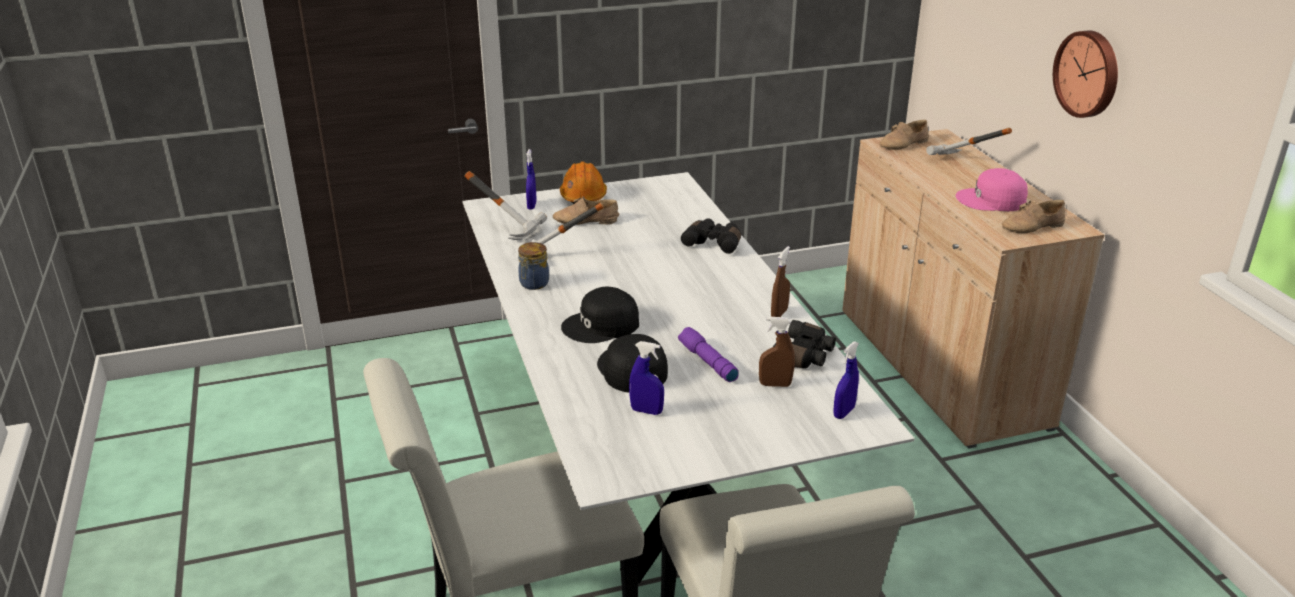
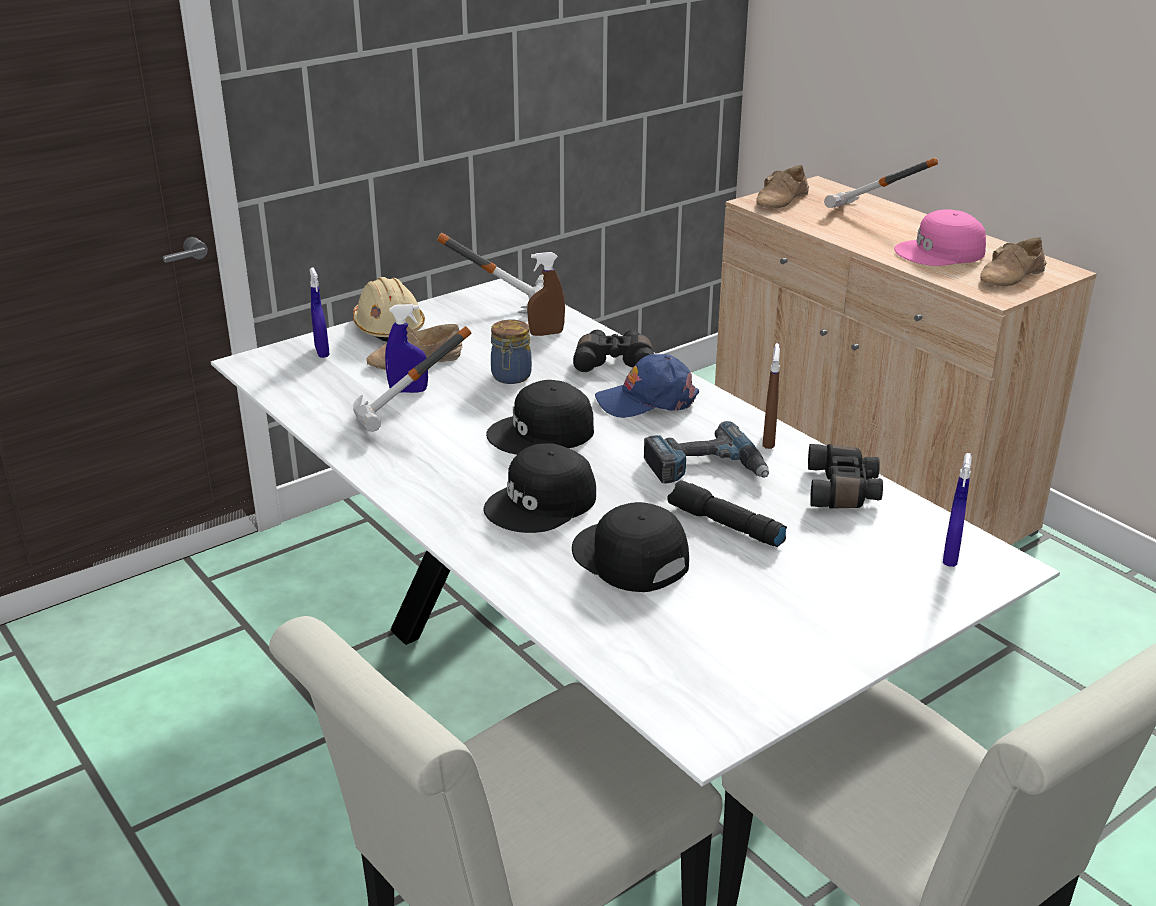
camera: 20 degrees left, 0 degrees up
(510, 226) = (308, 385): hammer -> hammer (501, 299)
(533, 284) = (401, 462): jar -> jar (511, 377)
(583, 196) = (388, 327): orange hard hat -> beige hard hat
(633, 281) = (542, 433): none -> black cap
(646, 411) = (693, 613): blue spray bottle -> blue spray bottle (408, 391)
(707, 362) = (724, 525): purple flashlight -> black flashlight
(717, 272) = (646, 400): none -> blue cap
(722, 323) = (705, 468): none -> power drill
(775, 384) = (836, 538): brown spray bottle -> brown spray bottle (546, 333)
(1088, 73) = (1043, 72): wall clock -> none

